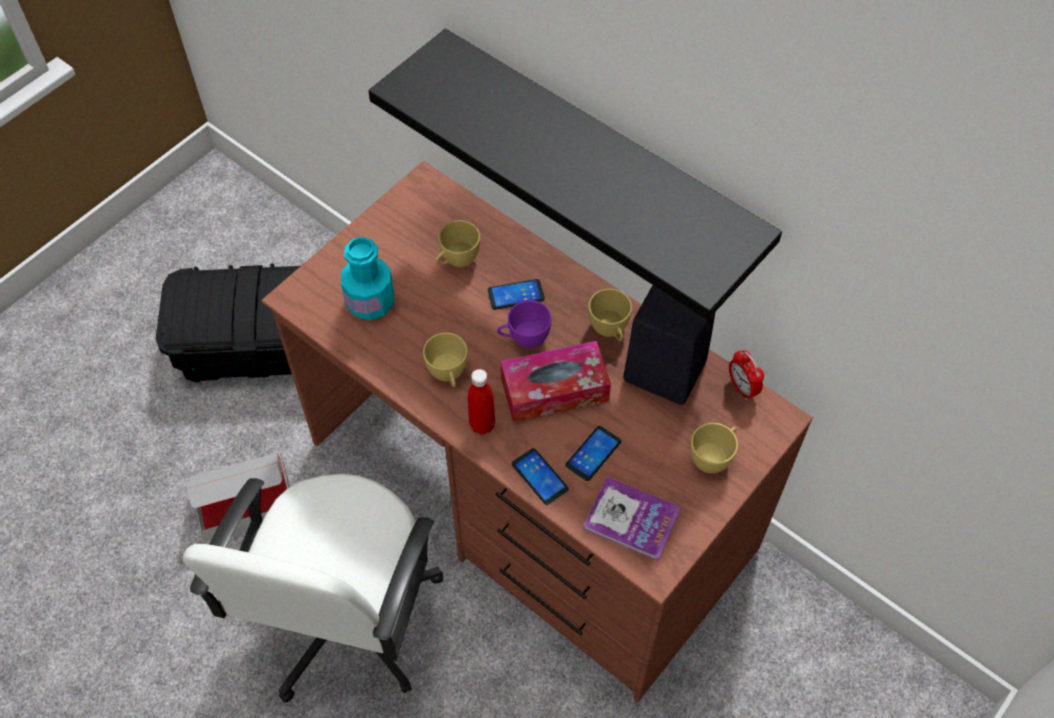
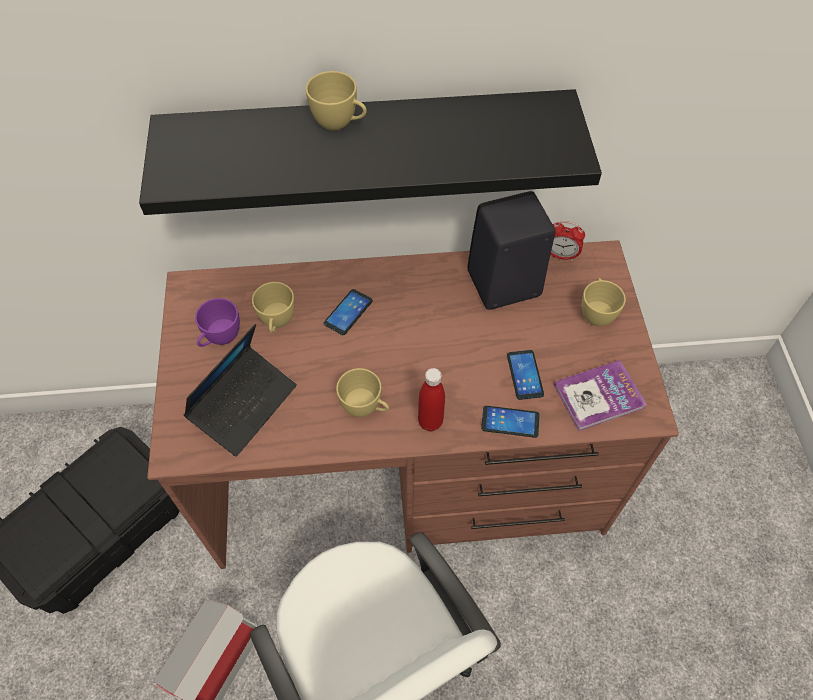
camera: 45 degrees left, 0 degrees up
(370, 302) = (244, 405): turquoise bottle -> laptop
(524, 339) = (389, 338): purple cup -> purple cup (220, 338)
(554, 390) = (450, 354): tissue box -> none
(610, 331) = (439, 285): yellow cup -> yellow cup (340, 123)

